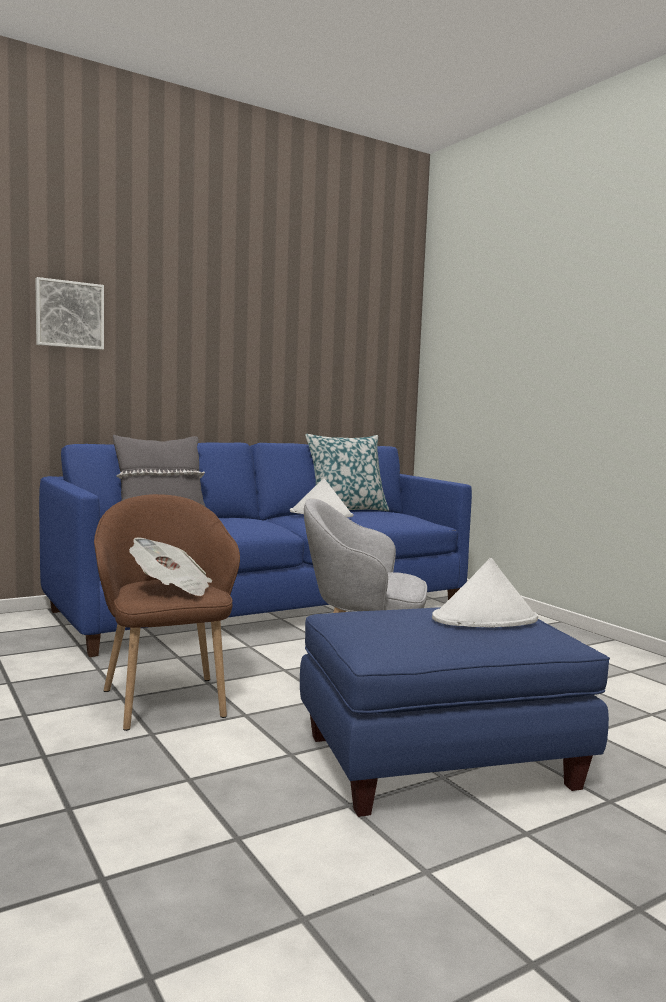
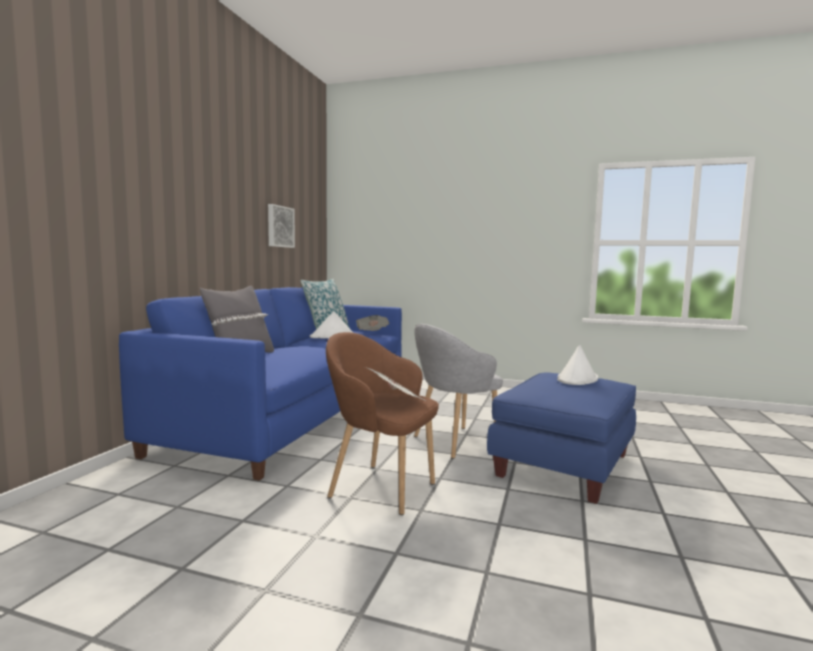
camera: 40 degrees left, 0 degrees up
(69, 314) = (130, 176): picture -> picture (279, 226)
(407, 518) = (372, 333): none -> newspaper

